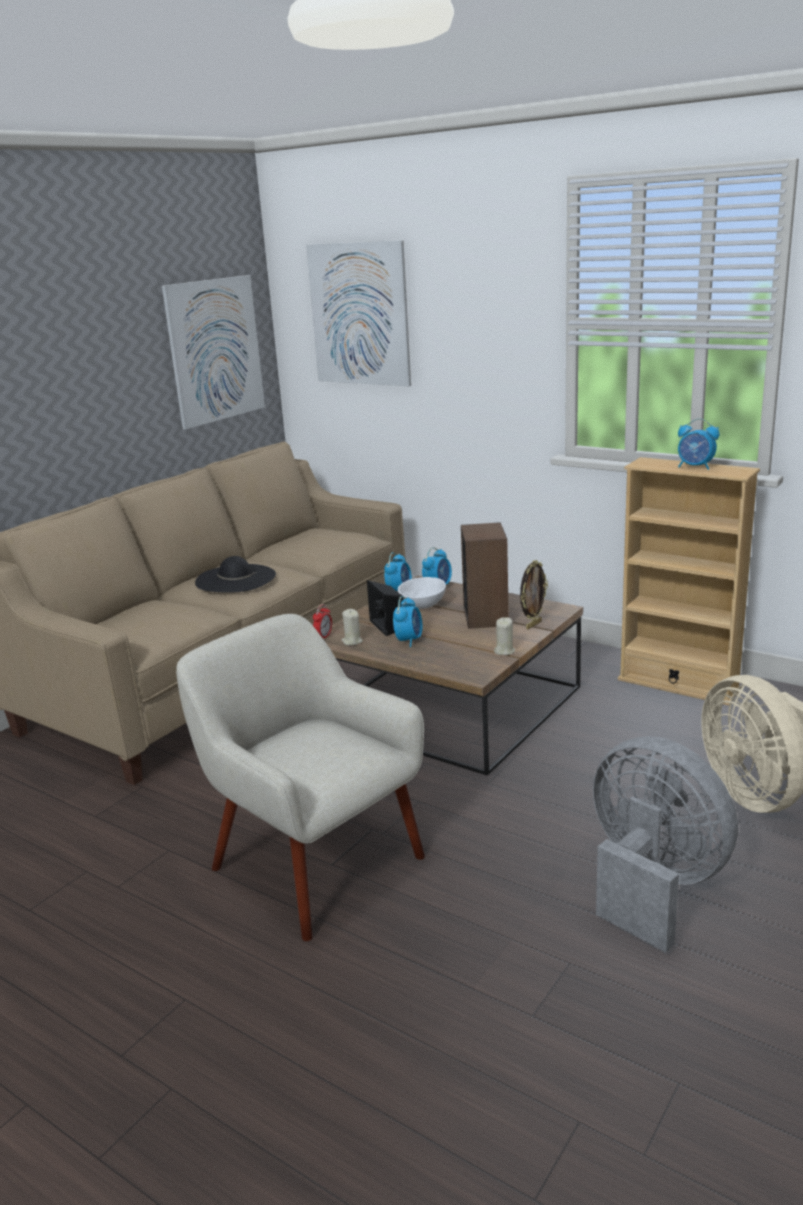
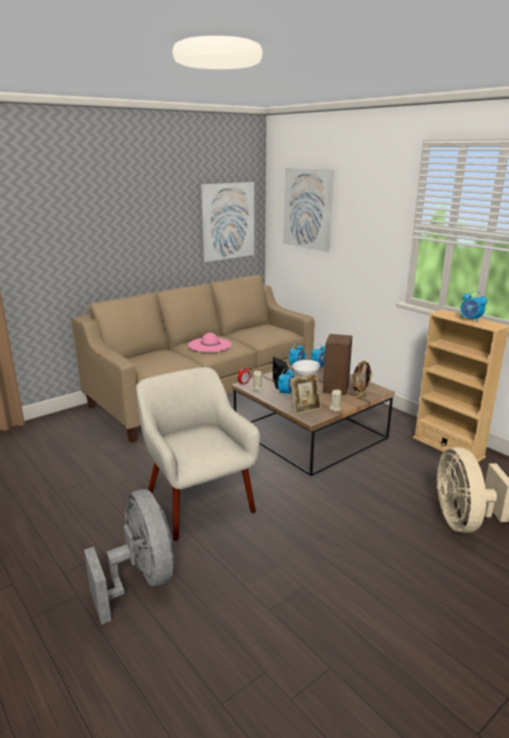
camera: 15 degrees right, 0 degrees up
(235, 579) = (210, 345): black hat -> pink hat
(455, 661) = (305, 409): none -> picture frame
(652, 885) = (372, 557): grey fan -> grey fan (141, 581)

